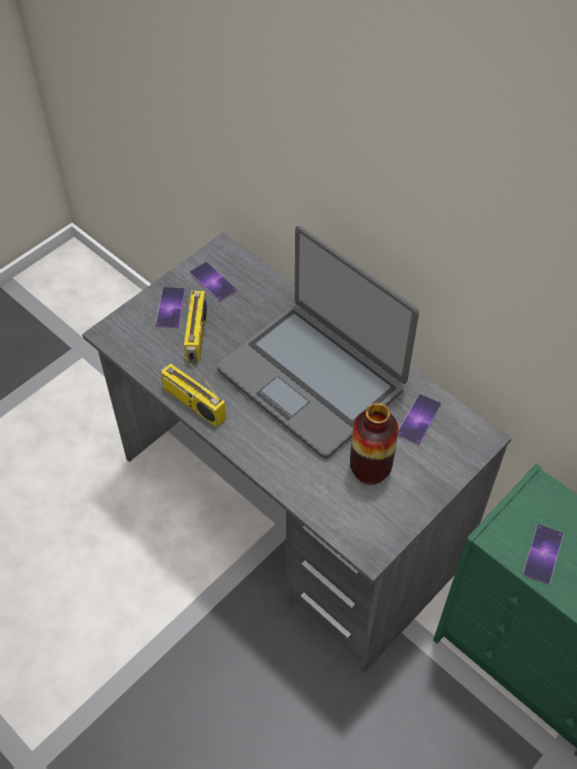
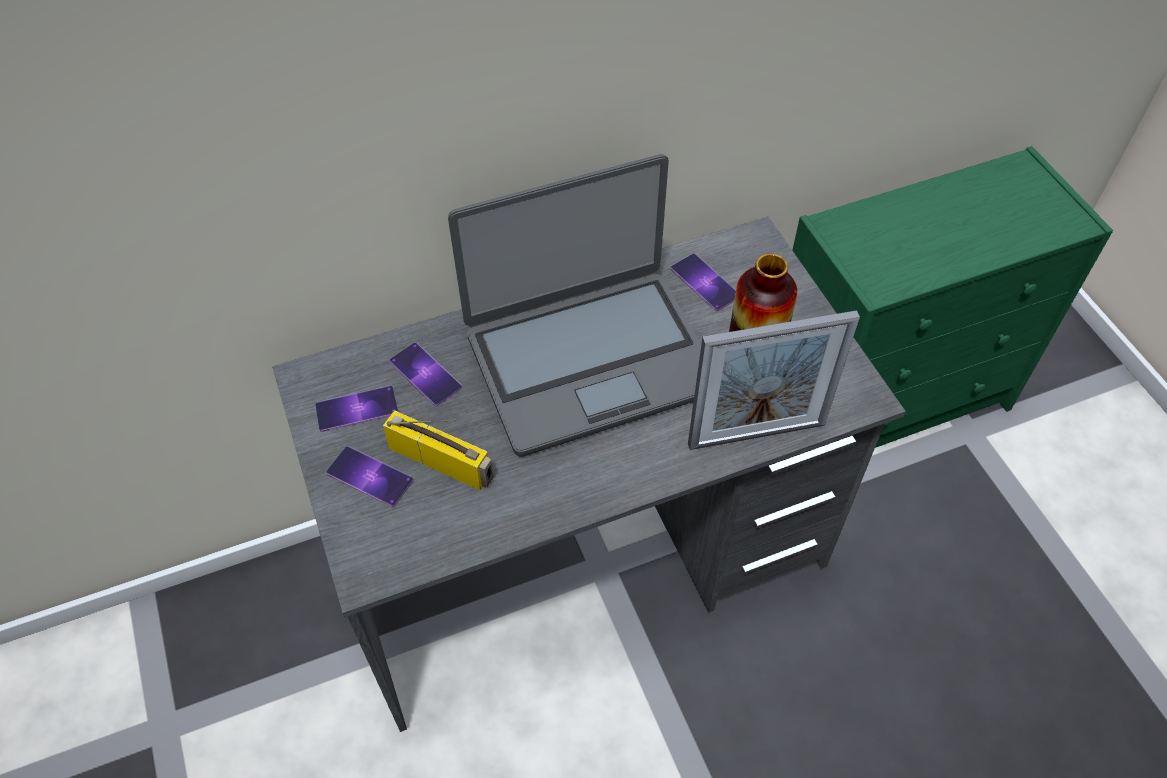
camera: 65 degrees left, 0 degrees up
(192, 403) = (556, 507): radio -> none
(302, 492) = (756, 434): none -> picture frame
(543, 554) = (912, 258): phone -> phone (425, 374)

